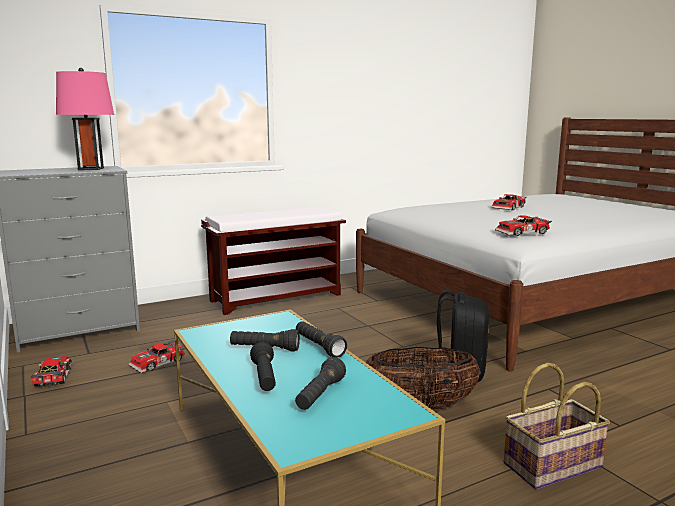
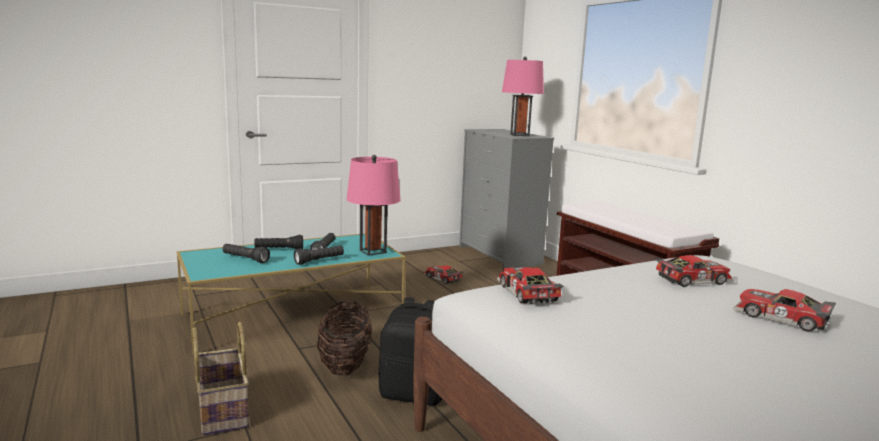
camera: 90 degrees right, 0 degrees up
(51, 377) = (421, 257): toy car -> toy car (691, 279)
(272, 323) = (373, 251): none -> pink table lamp

